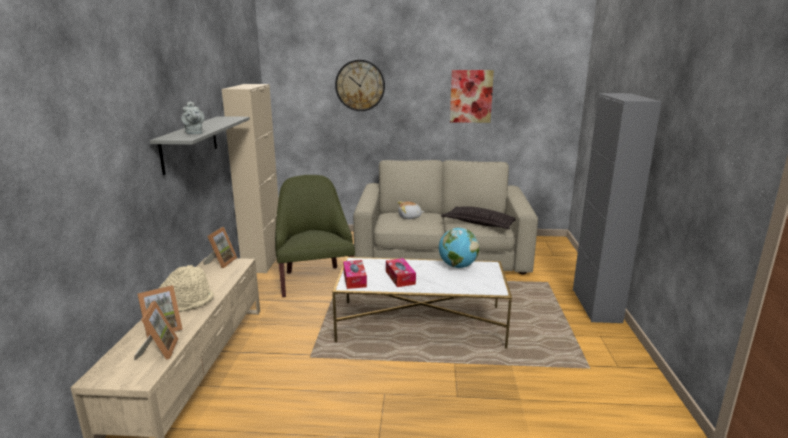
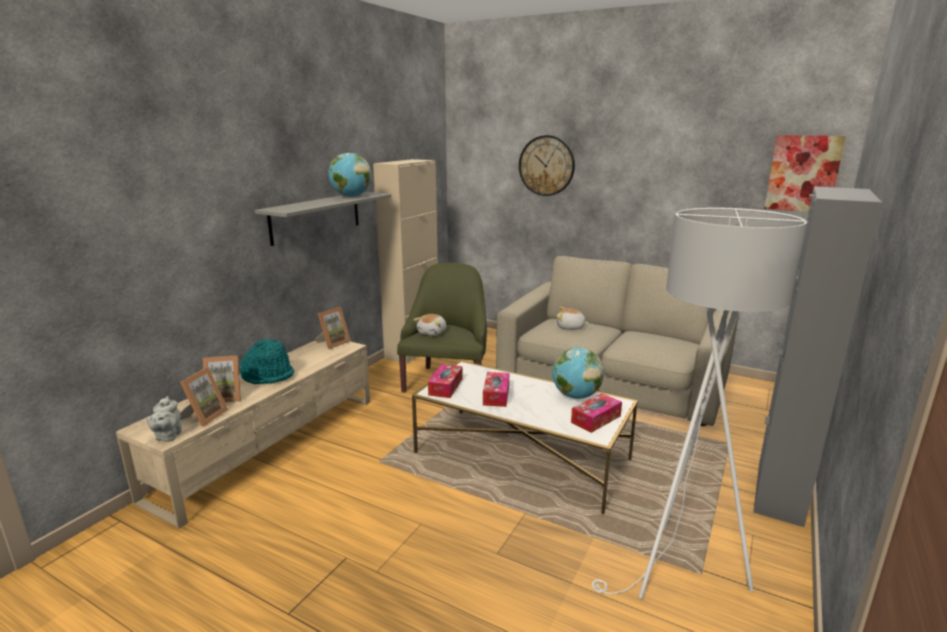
camera: 25 degrees right, 0 degrees up
(187, 302) = (268, 376): beige hat -> turquoise hat
(194, 133) = (303, 206): grey teapot -> grey teapot (167, 436)
(218, 121) = (351, 196): none -> globe
(303, 238) = (432, 333): none -> plush toy
(471, 96) = (681, 184): picture -> picture (803, 173)
(480, 223) = (652, 348): pillow -> none
(485, 279) = (596, 419): none -> tissue box
(578, 373) = (678, 575): none -> white floor lamp

